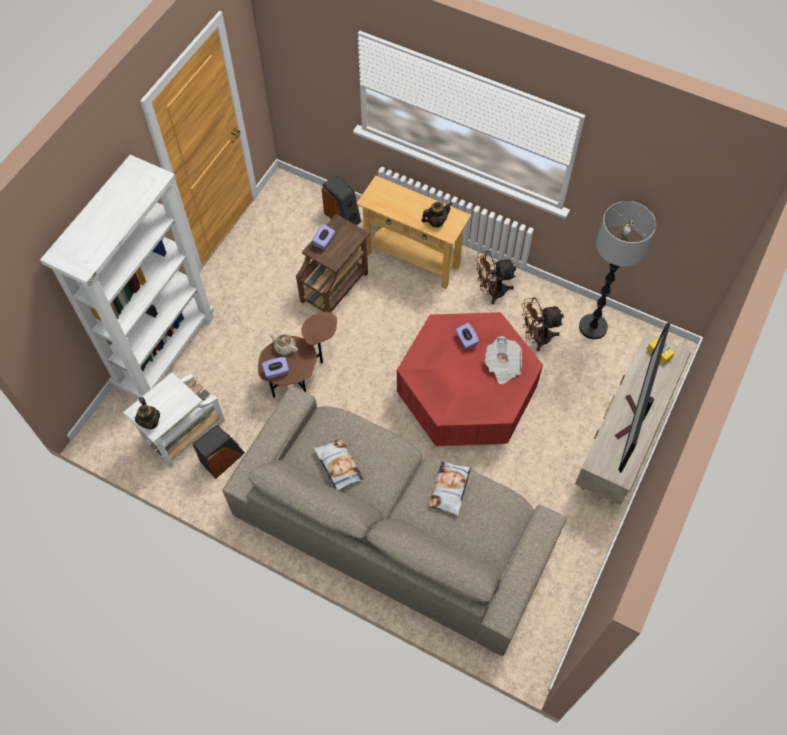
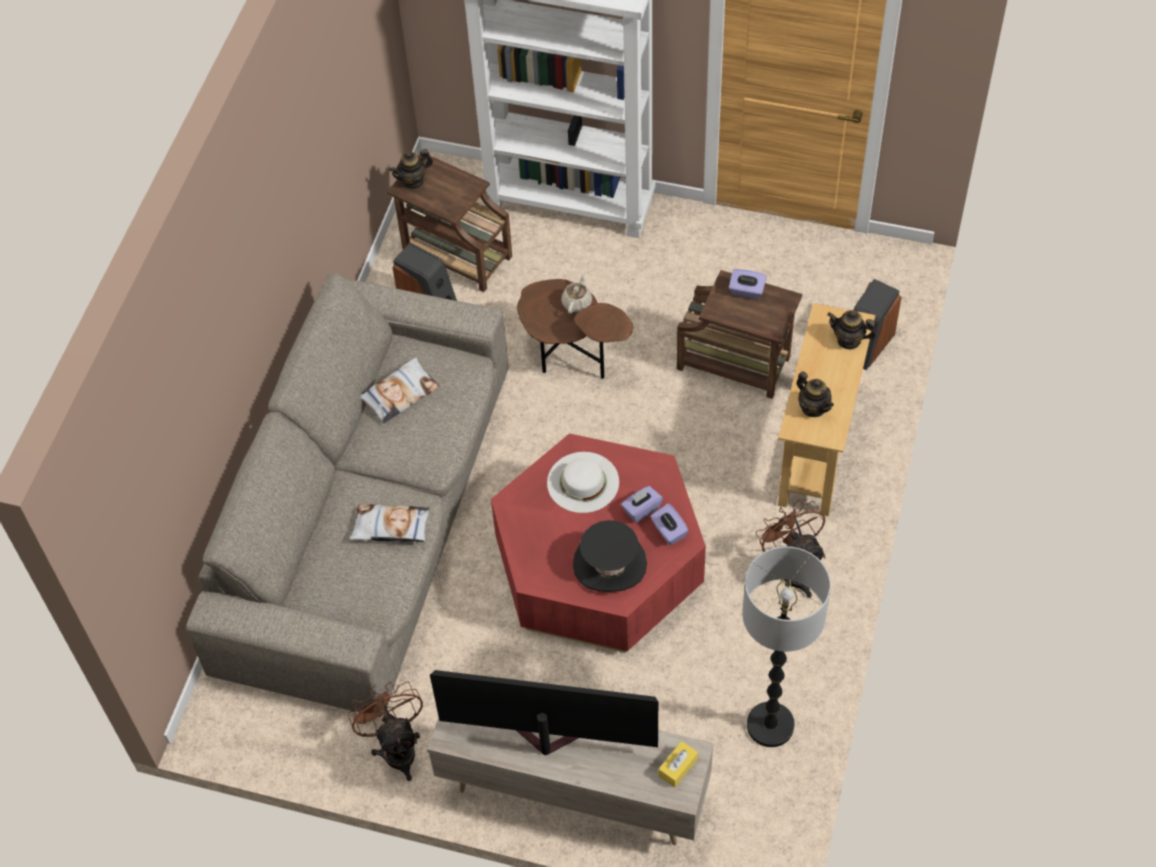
camera: 80 degrees right, 5 degrees down
(183, 433) = (455, 254): white side table -> brown side table
(276, 372) = (536, 303): purple tissue box -> purple tissue box (669, 531)
(391, 192) = (849, 340): none -> teapot
(437, 369) = (583, 482): none -> white hat
(502, 366) = (610, 563): newspaper -> black hat
(536, 338) = (725, 645): brown fan -> brown fan (397, 748)

